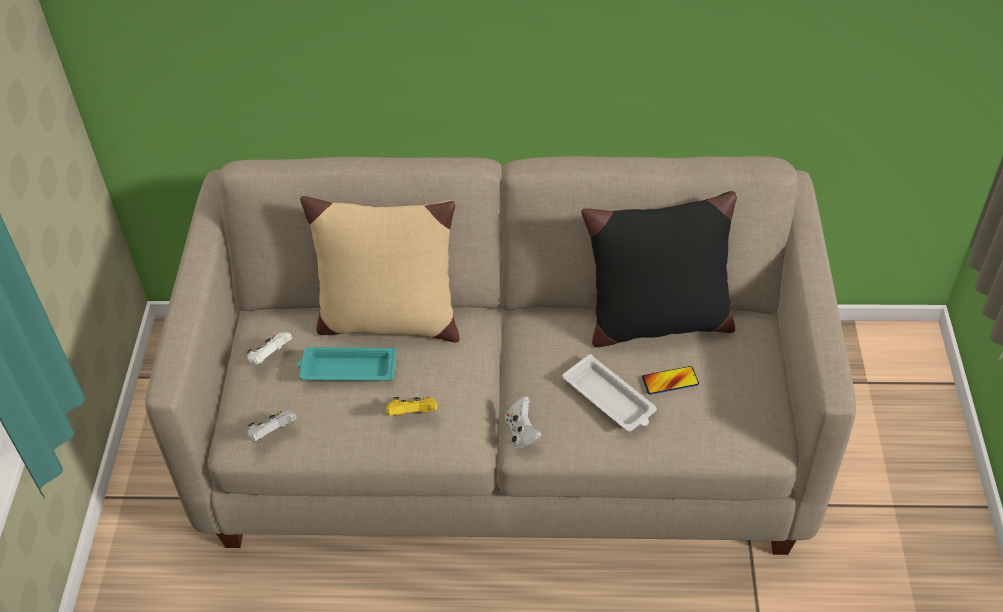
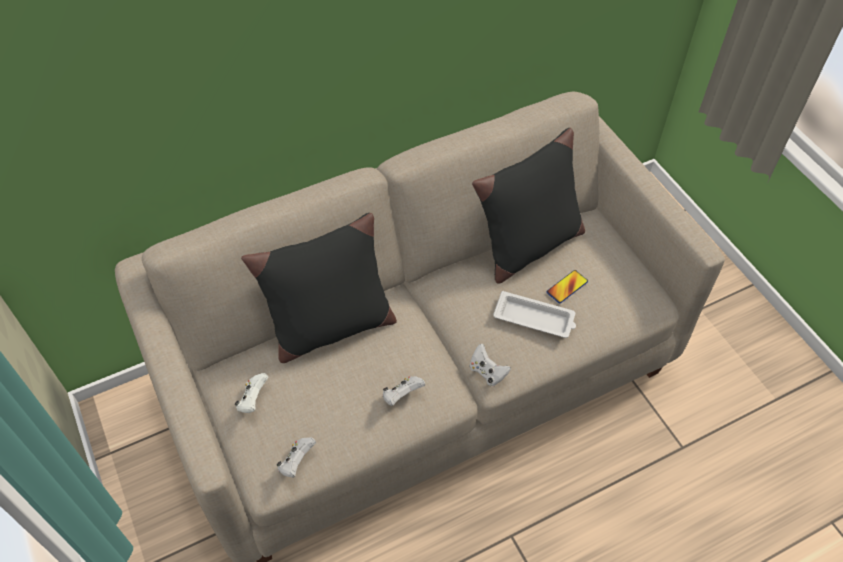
camera: 30 degrees left, 5 degrees up
(347, 369) = (325, 382): turquoise tray -> none
(388, 320) = (330, 328): beige pillow -> black pillow
(413, 414) = (402, 396): yellow game controller -> white game controller

